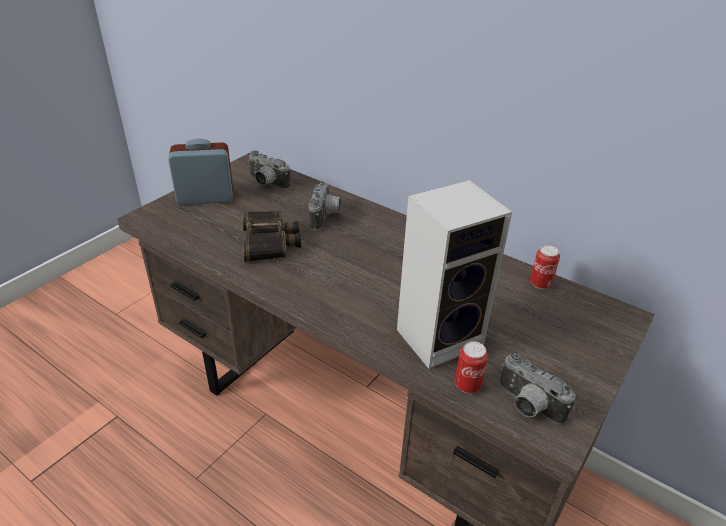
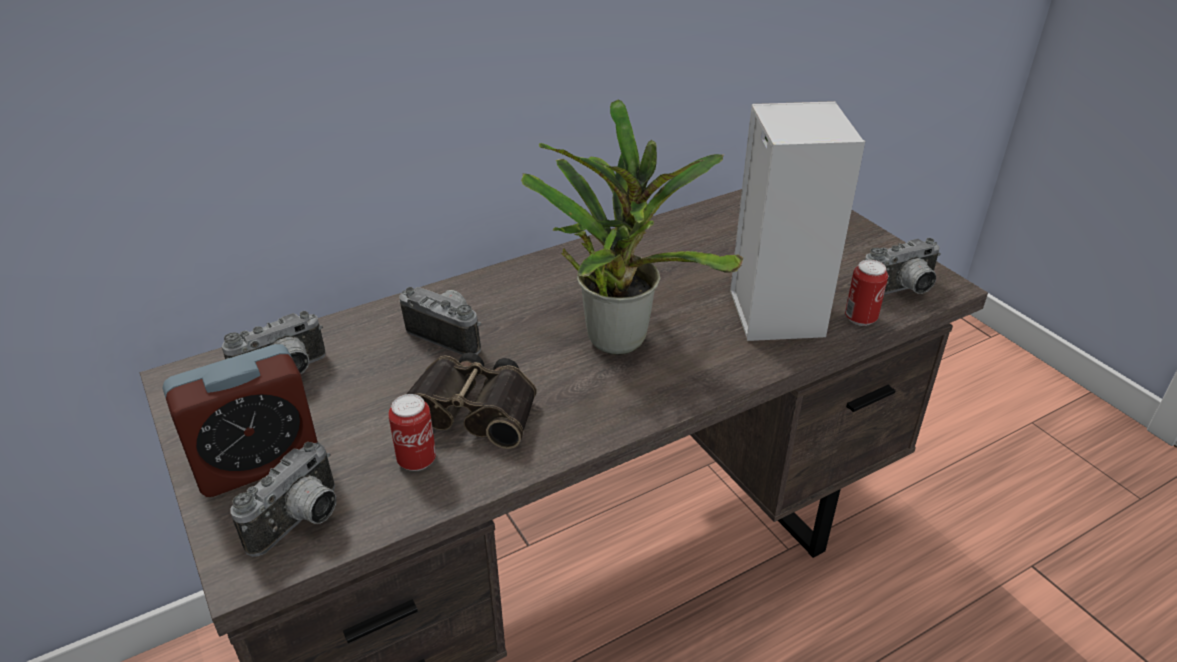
camera: 65 degrees left, 0 degrees up
(173, 220) = (302, 522): none -> camera
(205, 197) = (257, 462): alarm clock -> alarm clock turned 135 degrees counterclockwise
(365, 274) = (618, 334): none -> potted plant
(540, 284) = (712, 216): can -> can (417, 460)

